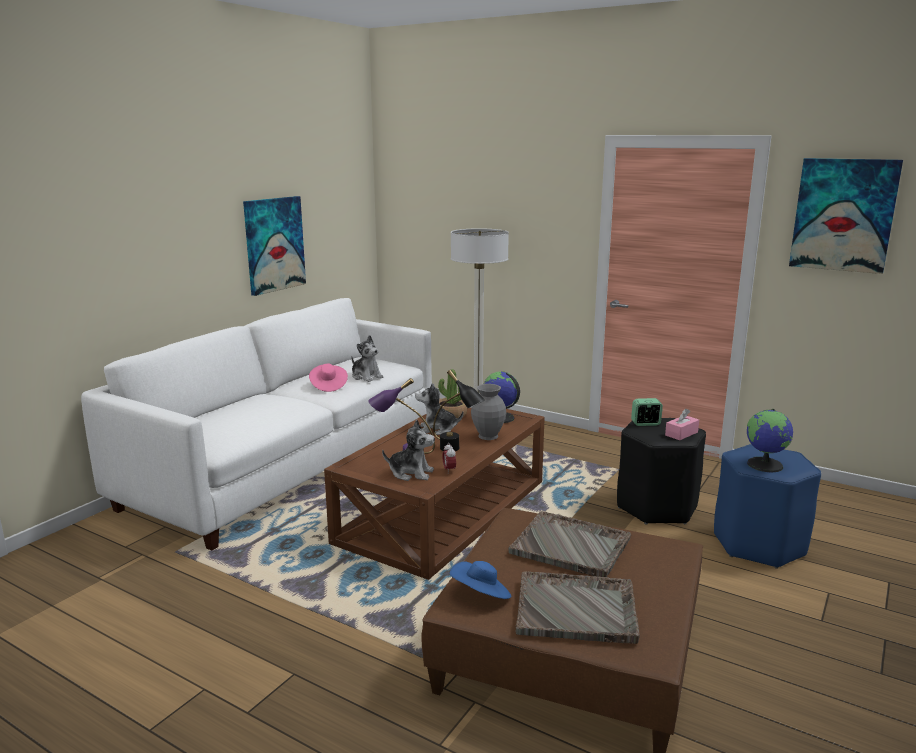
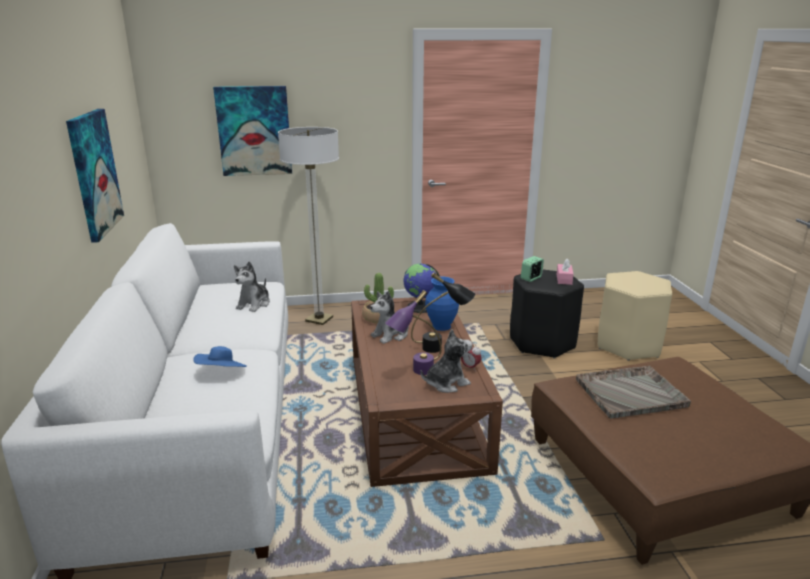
camera: 40 degrees left, 5 degrees up
(328, 386) = (234, 325): pink hat -> none
(366, 376) = (254, 304): plush toy -> plush toy turned 105 degrees clockwise
(481, 595) = (653, 461): blue hat -> blue hat (222, 373)
(487, 436) = (441, 326): grey vase -> blue vase
(577, 609) = (717, 438): grey tray -> none
(759, 545) = (628, 345): blue stool -> beige stool
(765, 465) = (643, 286): globe -> none
(843, 215) = (602, 90): picture -> picture (254, 131)

